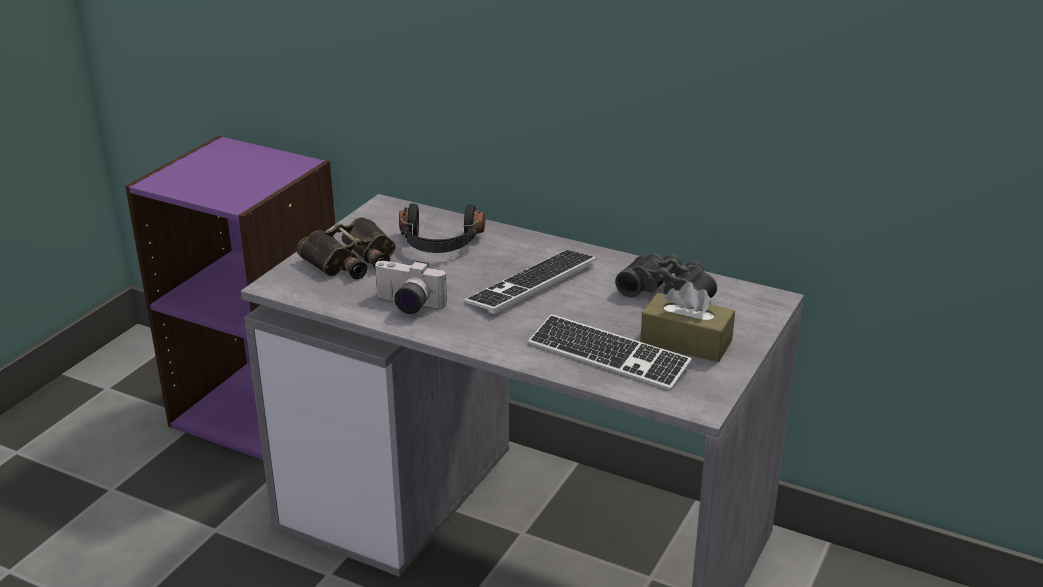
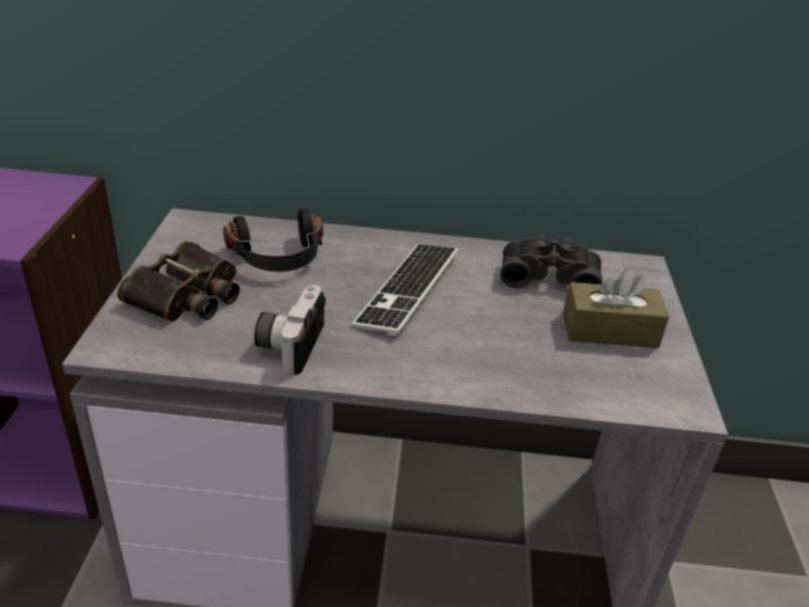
camera: 25 degrees left, 5 degrees up
(407, 305) = (289, 343): camera -> camera turned 105 degrees clockwise
(608, 355) = (550, 364): keyboard -> none

